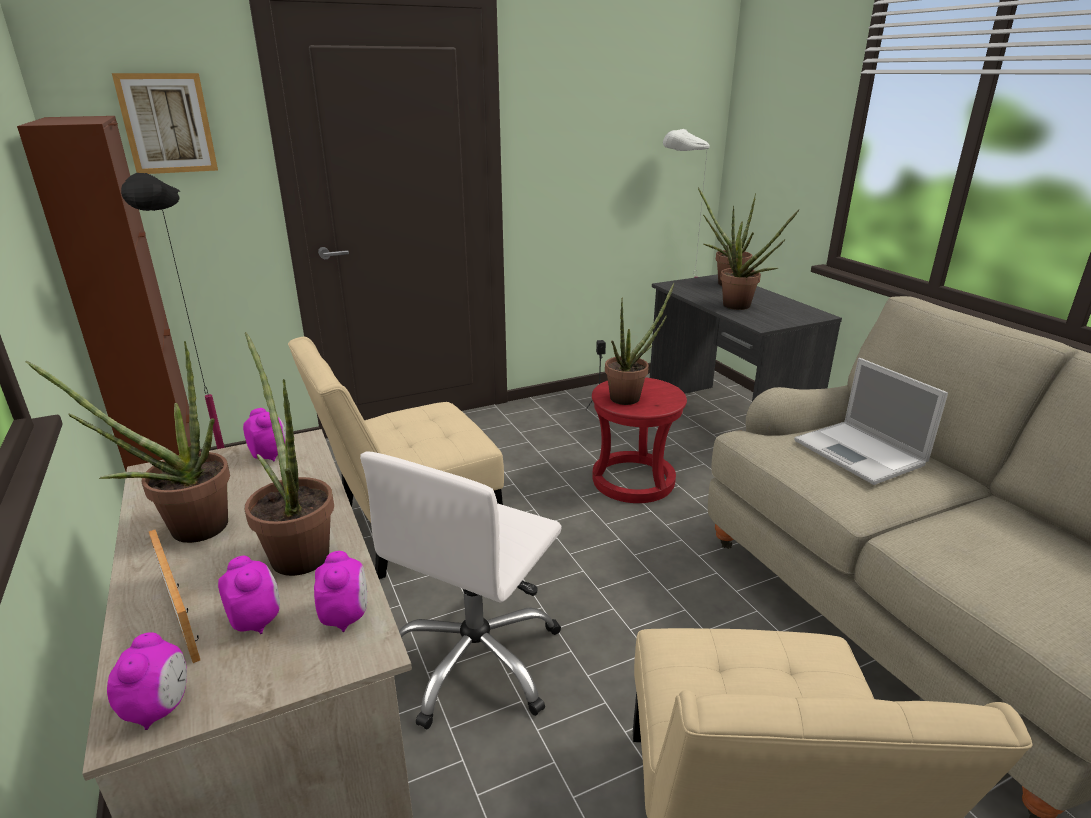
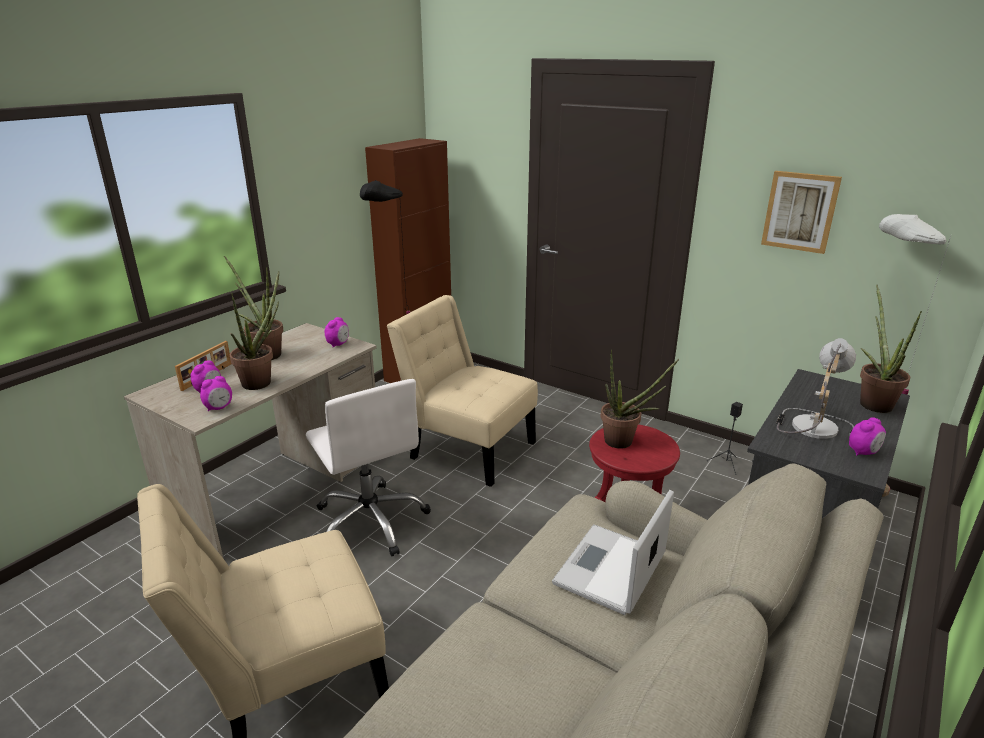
camera: 60 degrees right, 0 degrees up
(160, 708) = (155, 395): alarm clock -> alarm clock (863, 452)
(167, 123) = (478, 147): picture -> picture (800, 211)
(477, 660) = (371, 521): white office chair -> white office chair turned 120 degrees counterclockwise
(742, 307) = (810, 425): potted plant -> table lamp

